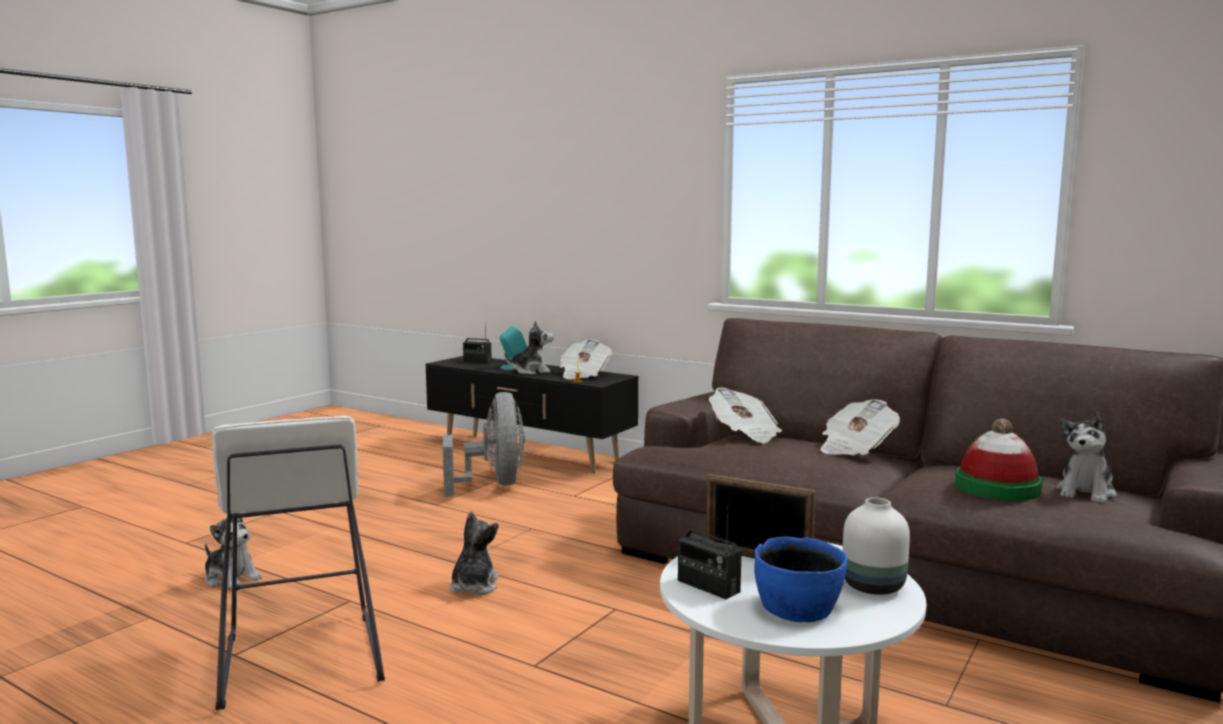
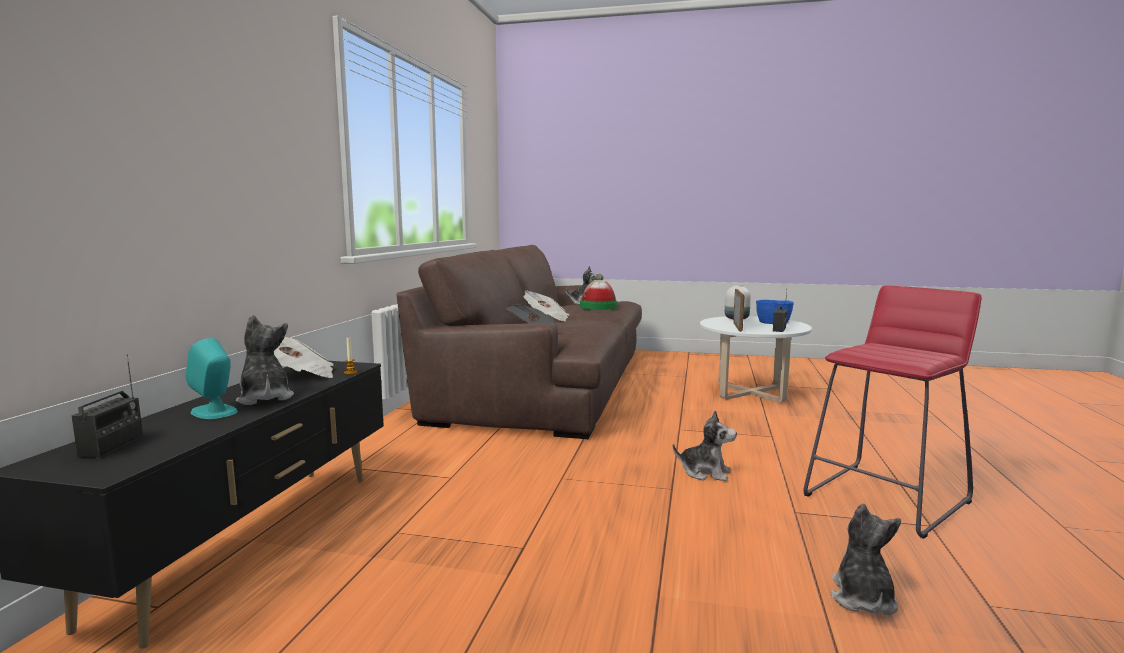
camera: 110 degrees left, 0 degrees up
(301, 659) = (886, 498): white stool -> red stool
(473, 586) = (705, 472): plush toy -> plush toy turned 150 degrees counterclockwise
(493, 485) = (425, 529): grey fan -> none

